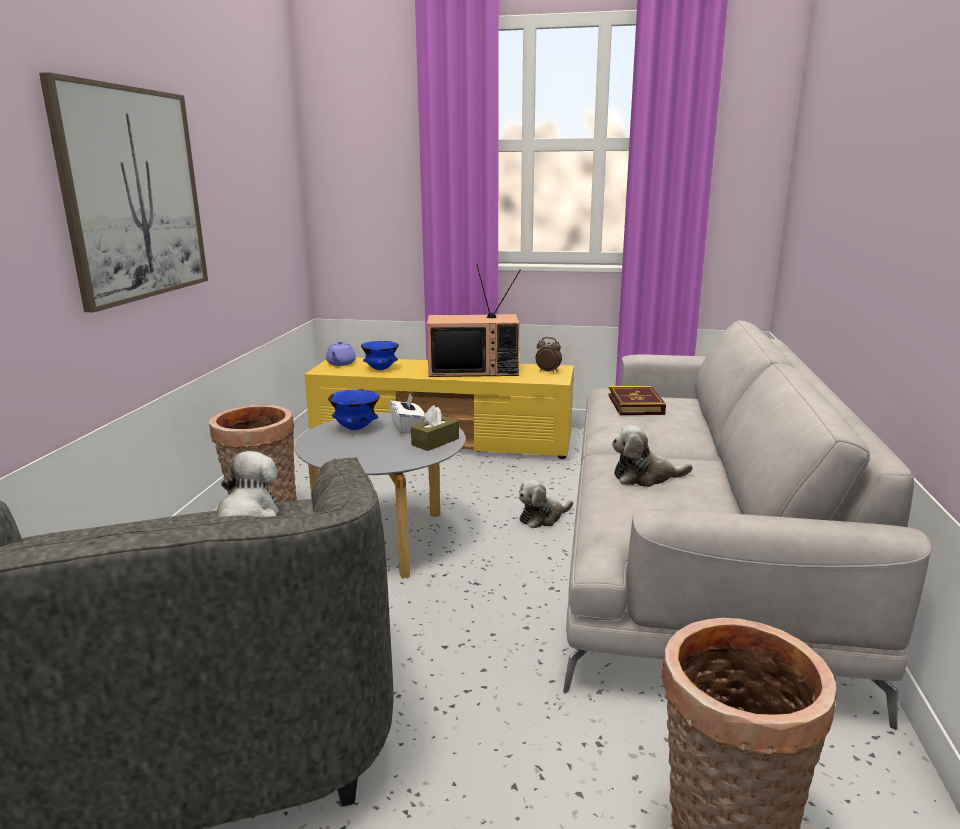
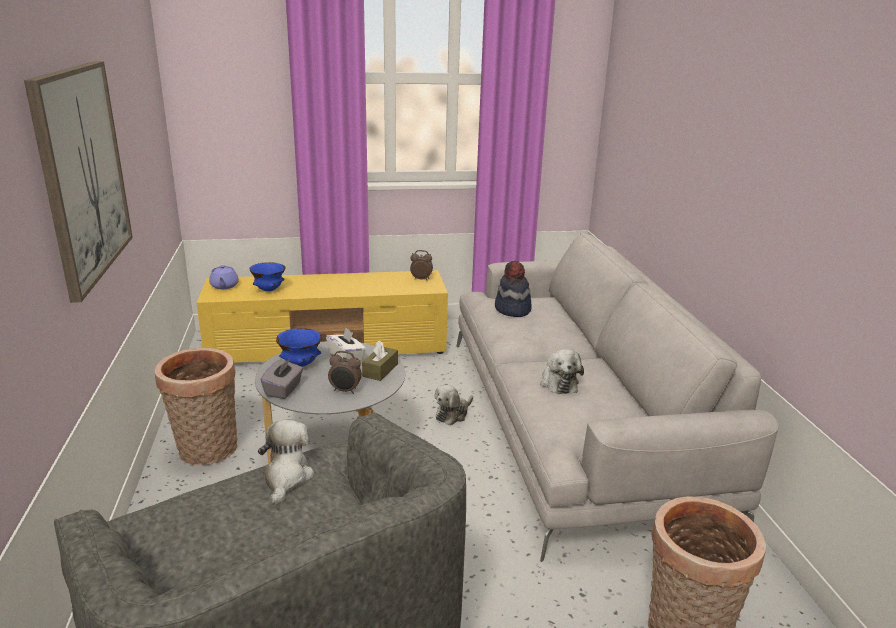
camera: 20 degrees left, 5 degrees up
(320, 447) = (283, 390): none -> grey tissue box
(382, 455) = (345, 391): none -> alarm clock
(474, 370) = (356, 283): television -> none
(635, 404) = (512, 310): book -> hat
(645, 477) = (558, 382): plush toy -> plush toy turned 75 degrees counterclockwise

